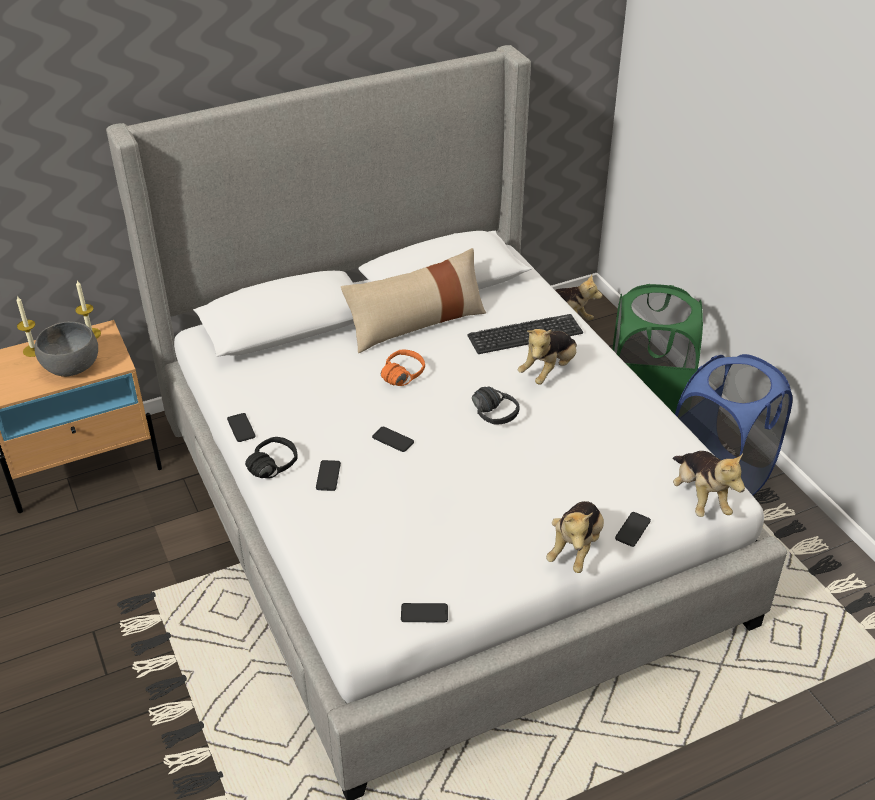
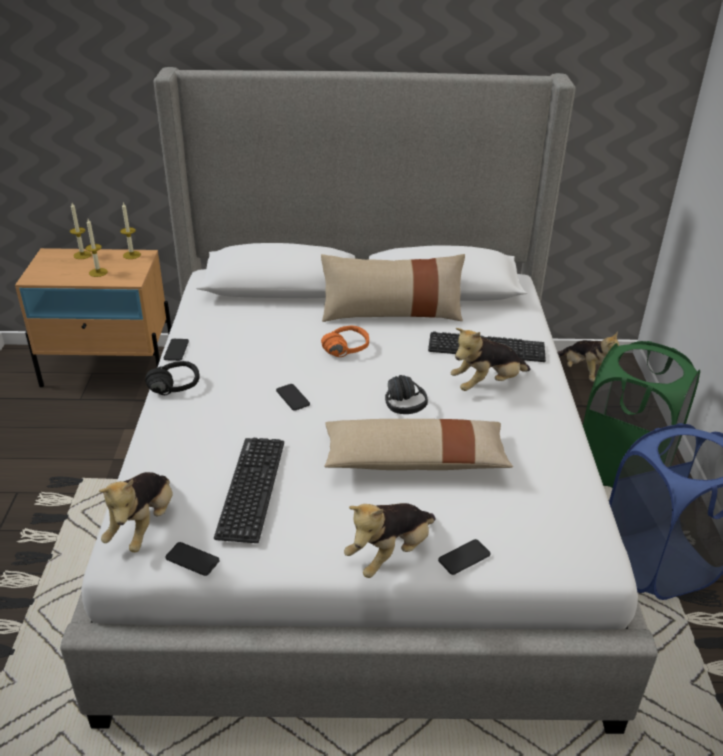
camera: 25 degrees right, 5 degrees down
(72, 366) = (98, 272): grey bowl -> candle
(328, 476) = (212, 409): phone -> none
(426, 536) = (251, 488): none -> keyboard
(538, 462) = (415, 460): none -> beige pillow
(700, 497) = (564, 551): plush toy -> plush toy (143, 526)

